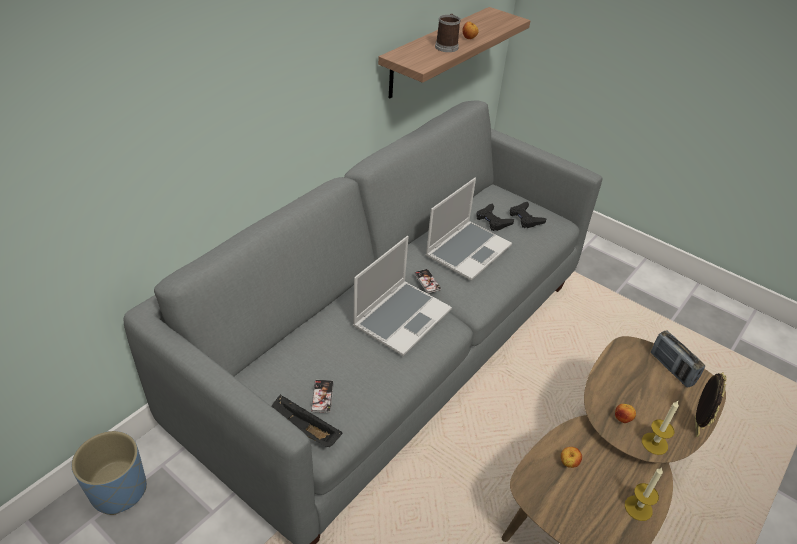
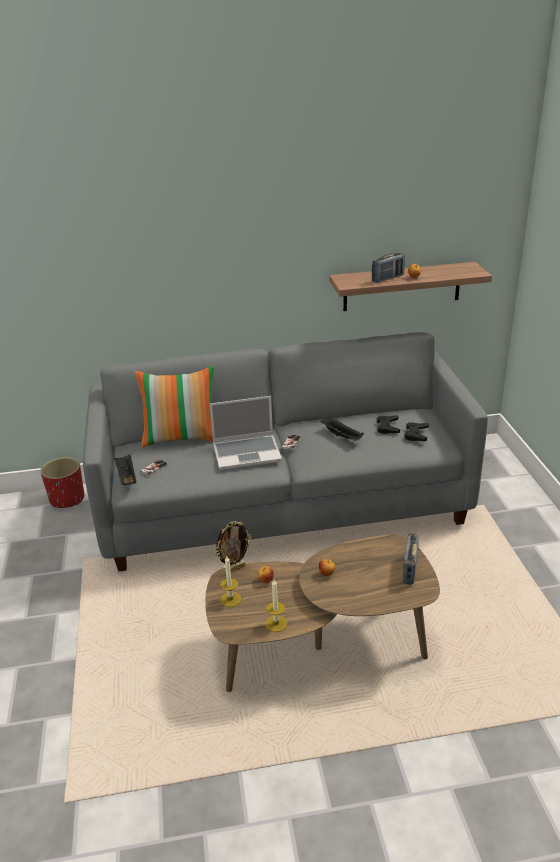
camera: 45 degrees right, 10 degrees down
(119, 490) = (67, 499): blue planter -> red planter
(298, 334) = (181, 437): none -> pillow
(447, 46) = (387, 278): mug -> radio
(468, 250) = (342, 436): laptop -> black tray
(654, 443) = (329, 596): candle -> candle (230, 599)
(695, 426) = (374, 604): picture frame -> picture frame (234, 569)

